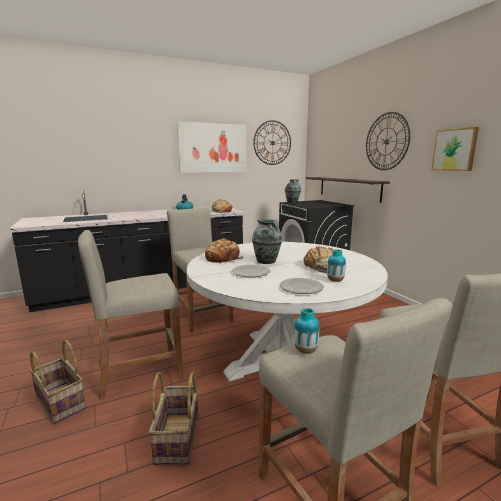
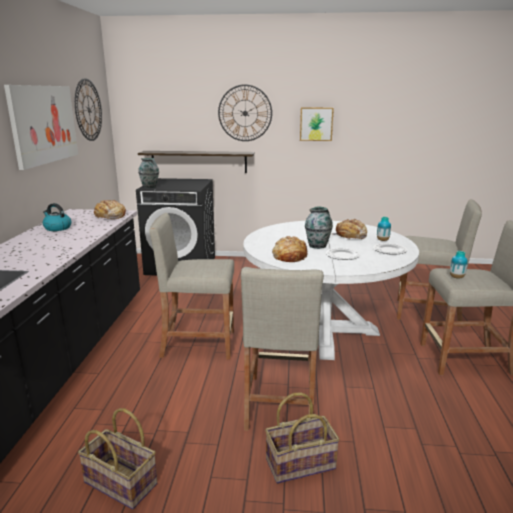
camera: 60 degrees left, 5 degrees up
(178, 438) = (391, 398): basket -> basket (122, 482)

